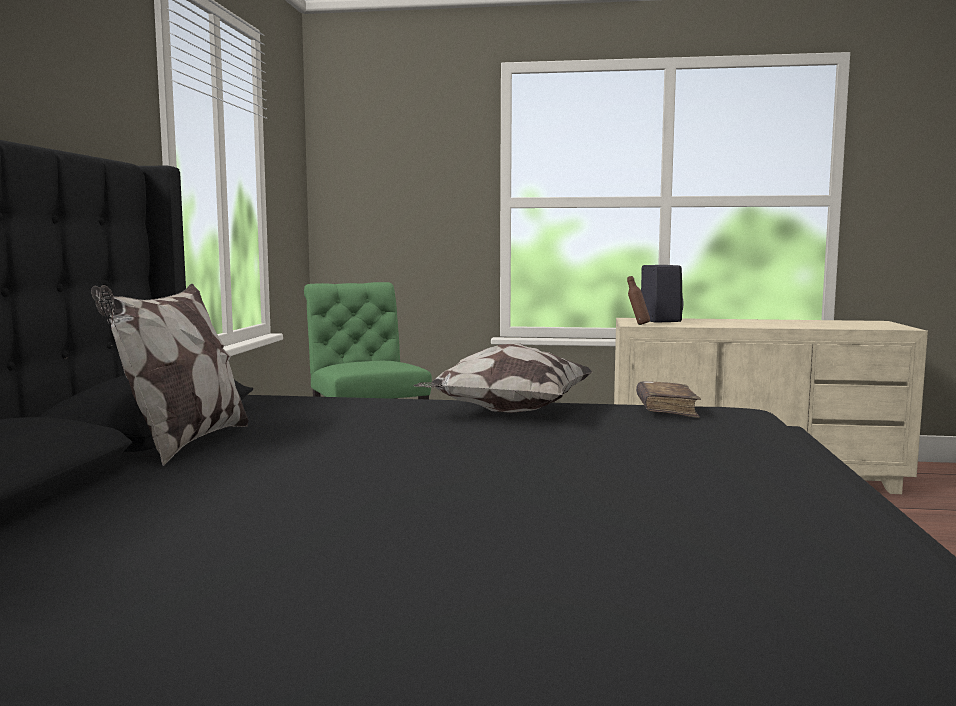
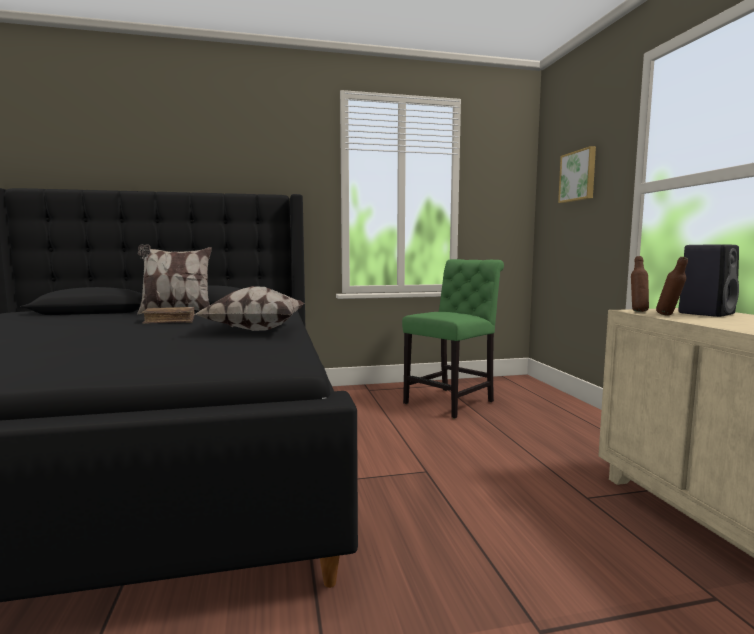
camera: 70 degrees right, 0 degrees up
(404, 174) = (578, 176): none -> picture
(666, 410) = (275, 349): brown book -> brown book (170, 321)
(669, 325) = (669, 315): none -> brown bottle

